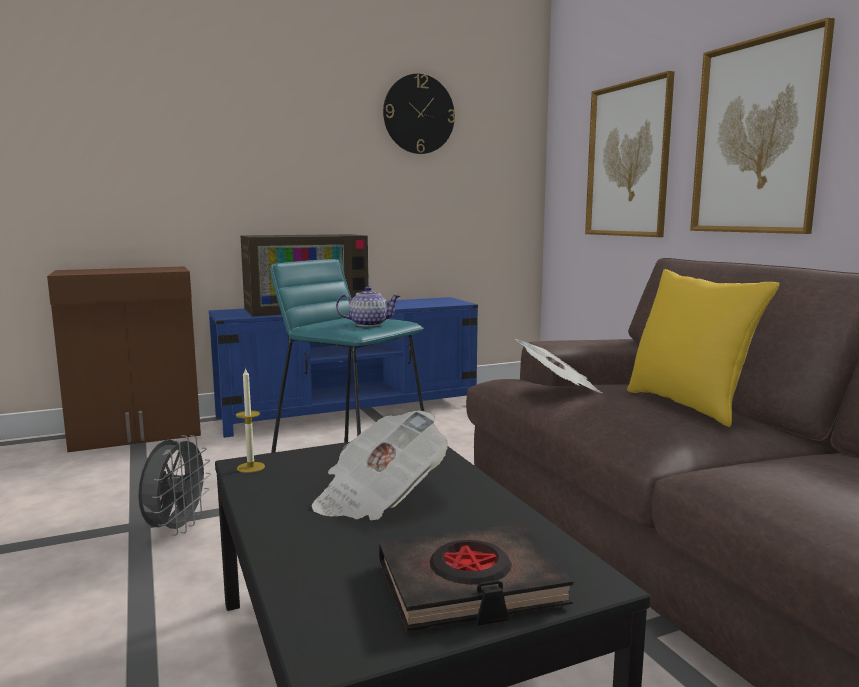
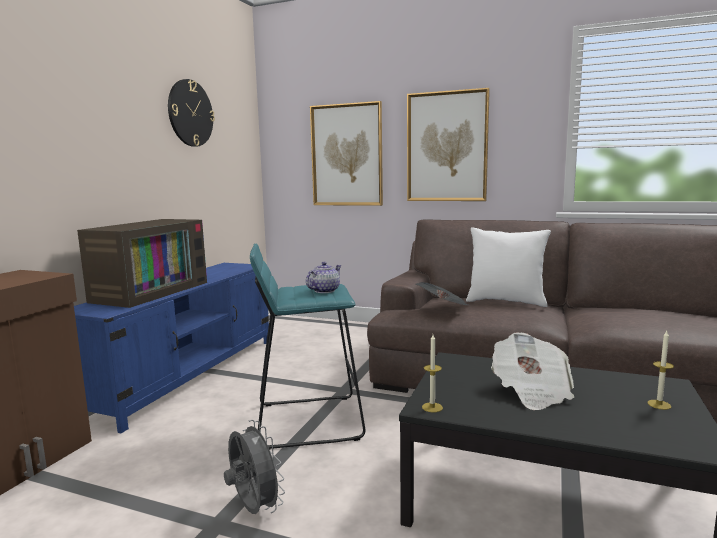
camera: 45 degrees left, 0 degrees up
(470, 586) = (659, 404): black book -> candle
(688, 405) = (506, 301): yellow pillow -> white pillow

